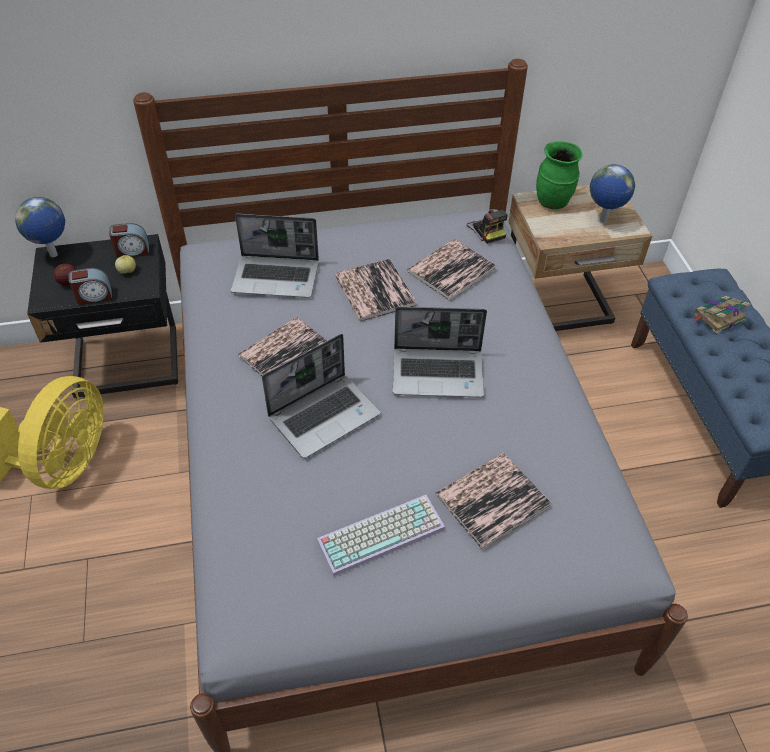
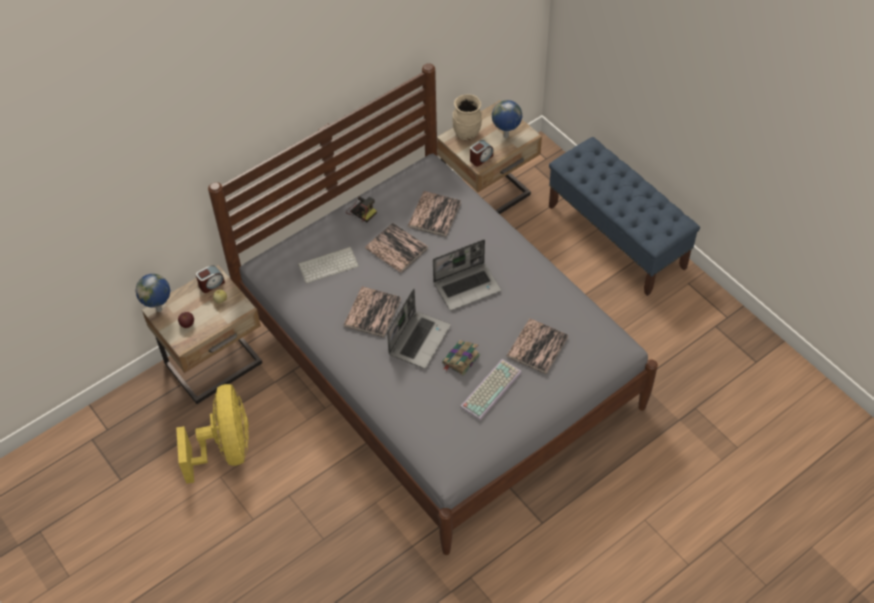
camera: 25 degrees left, 5 degrees up
(94, 296) = (213, 326): alarm clock -> alarm clock (481, 158)
(128, 365) = (216, 366): black nightstand -> beige nightstand
(277, 277) = (328, 264): laptop -> keyboard
(487, 230) = (439, 175): camera -> camera (361, 211)
(553, 202) = (467, 134): green vase -> beige vase
(718, 317) = (603, 177): book -> book (460, 360)

